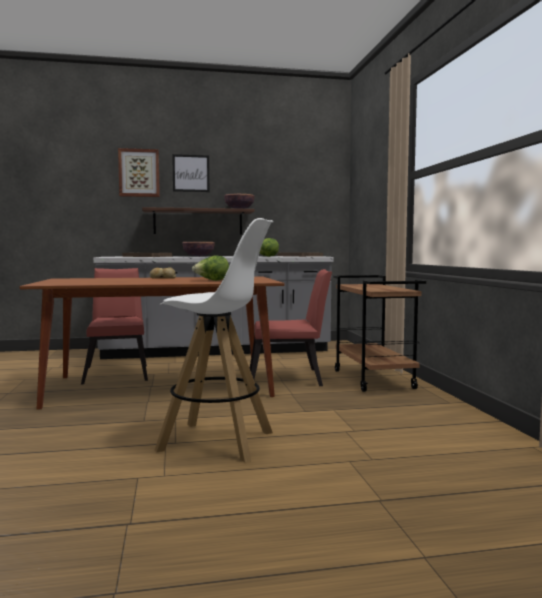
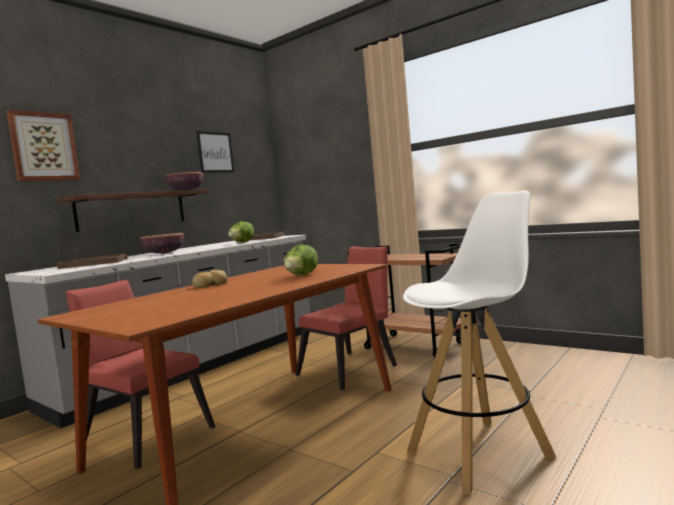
camera: 40 degrees left, 0 degrees up
(191, 173) = (115, 147): picture -> picture (215, 152)

